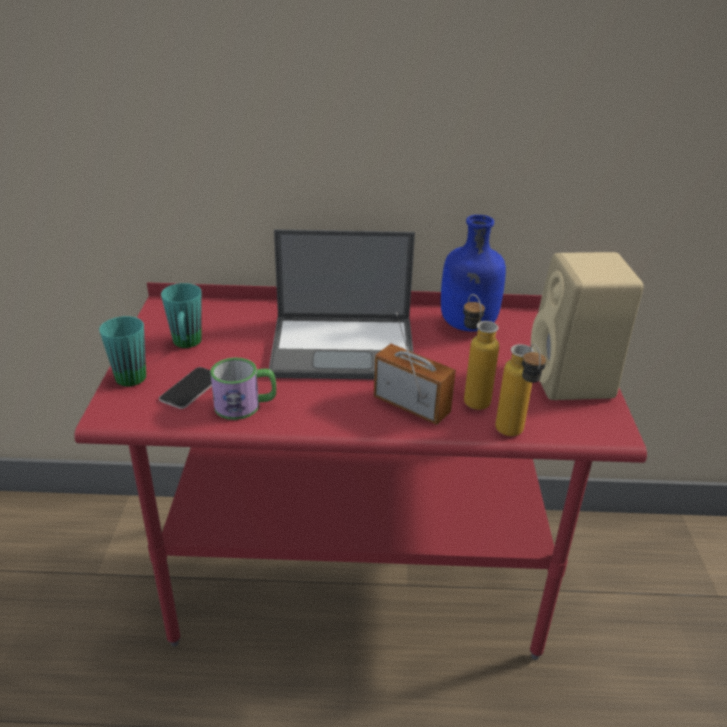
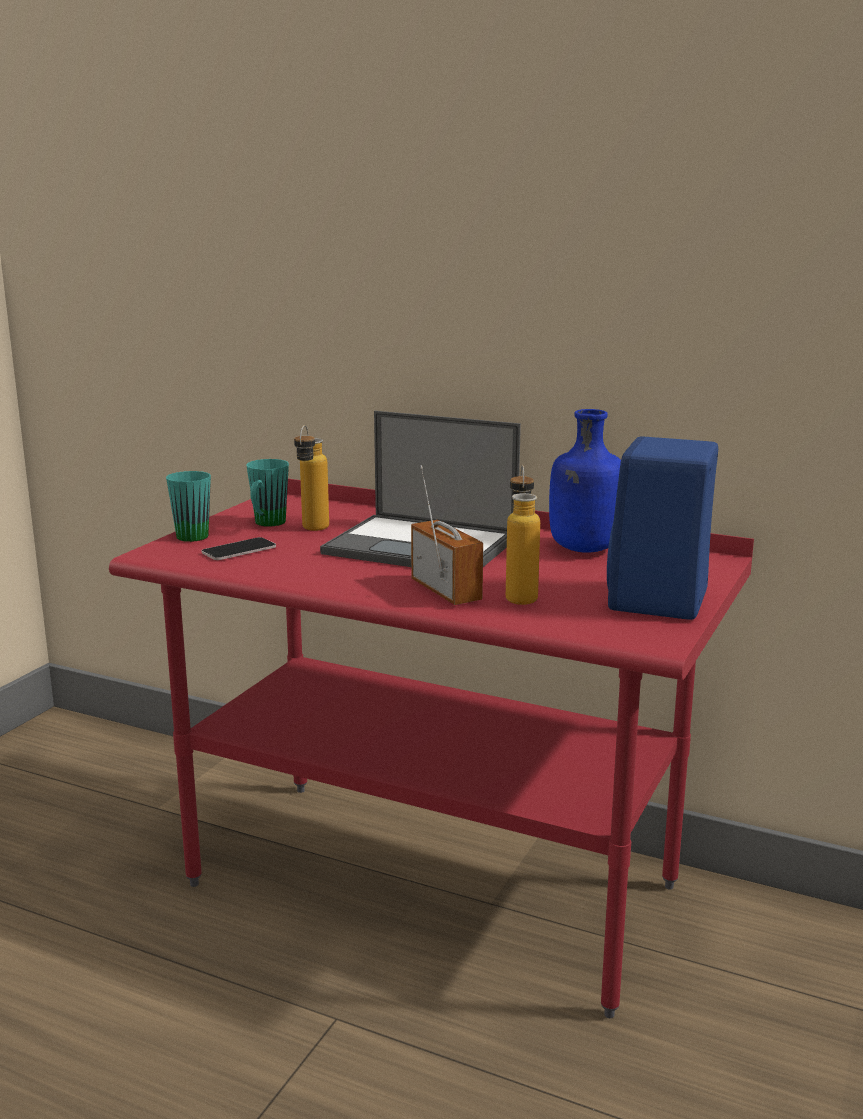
camera: 25 degrees right, 15 degrees down
(245, 405) = (277, 567): mug -> none
(513, 436) = (532, 626): bottle -> bottle (312, 530)
(572, 381) = (658, 602): beige speaker -> blue speaker

